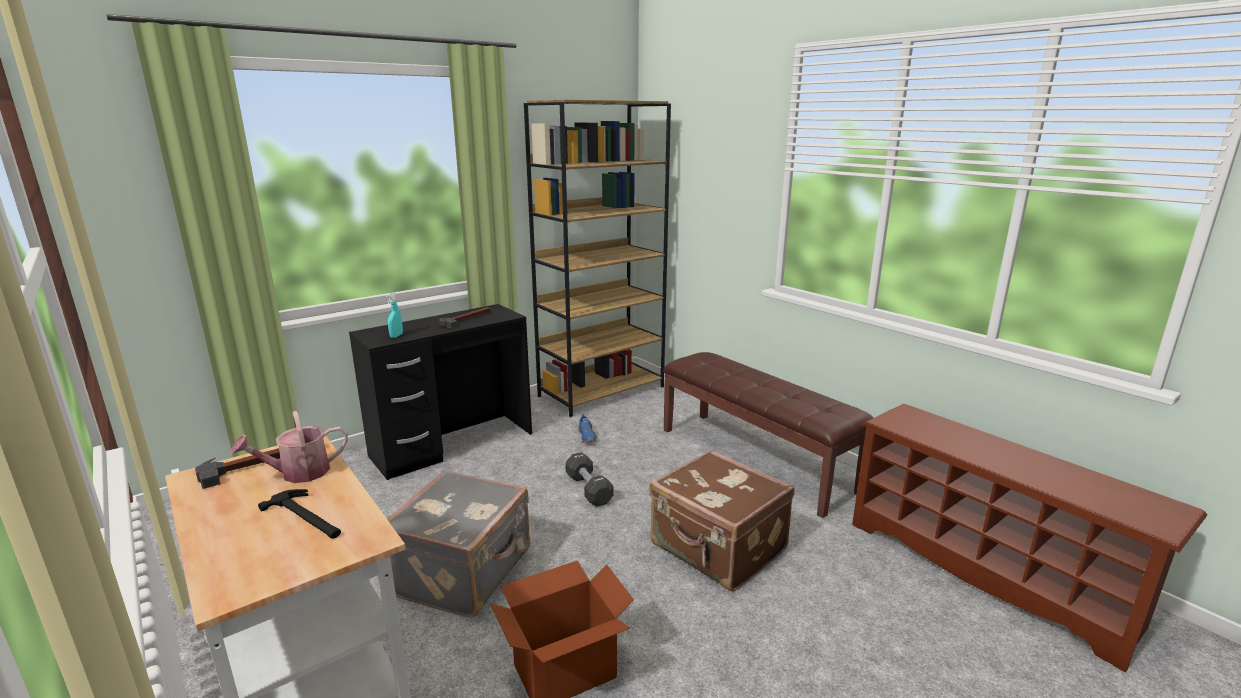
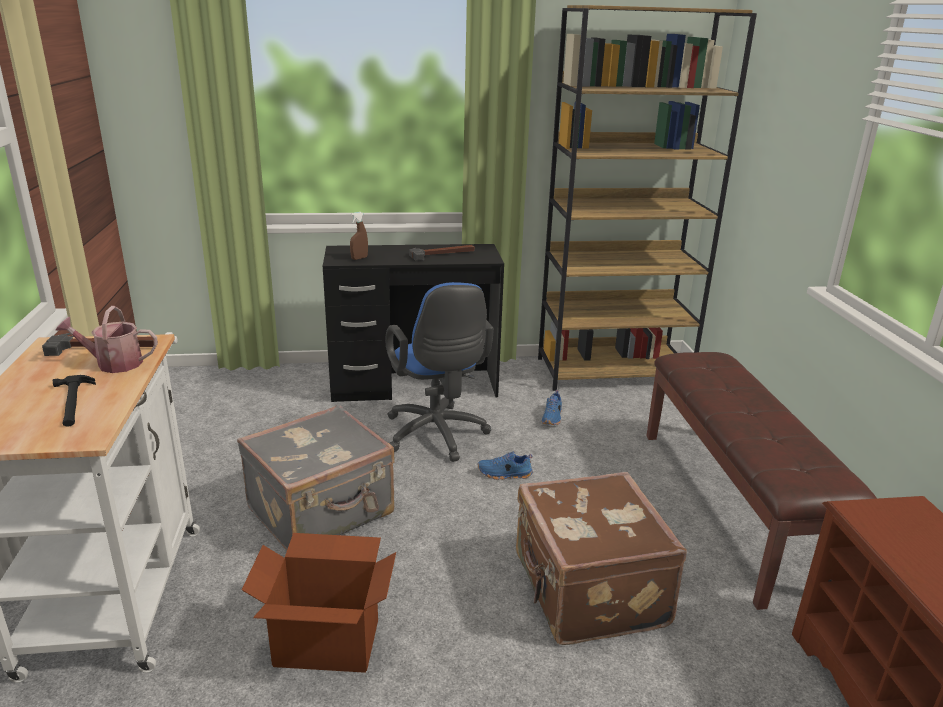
camera: 30 degrees right, 5 degrees up
(396, 336) = (359, 258): turquoise spray bottle -> brown spray bottle
(509, 478) = (437, 436): none -> blue office chair
(588, 489) = (504, 474): black dumbbell -> blue shoe

